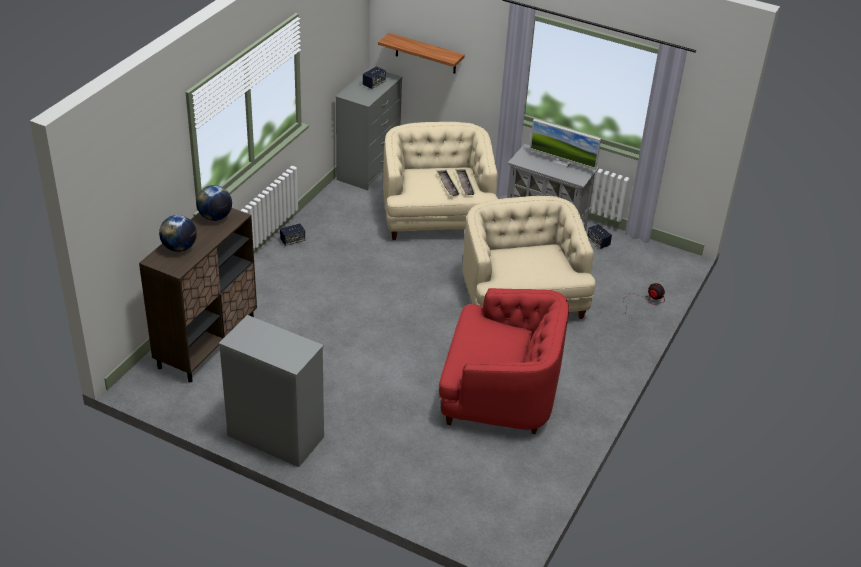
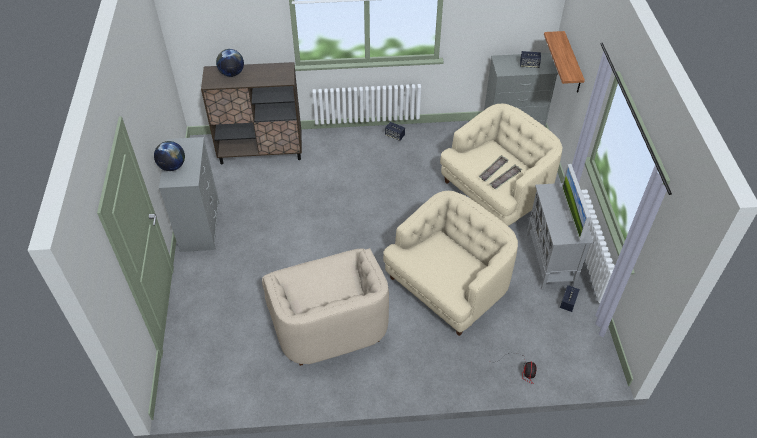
camera: 60 degrees right, 10 degrees up
(215, 217) = (277, 71): globe -> globe (172, 166)
(499, 392) = (329, 322): red armchair -> beige armchair

